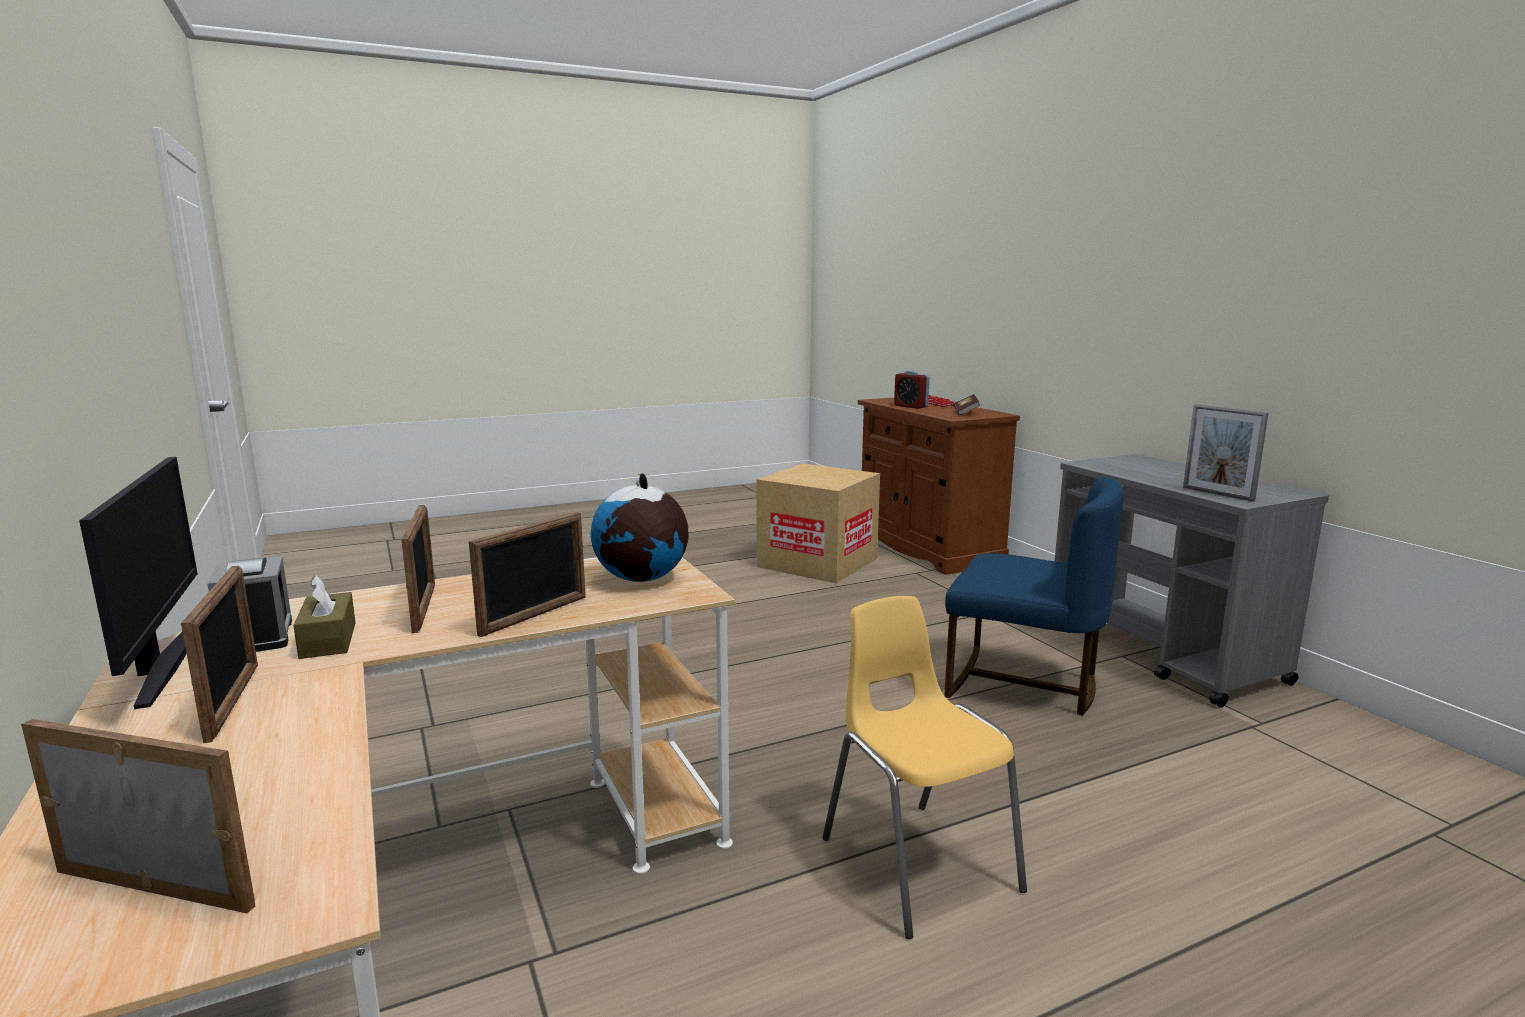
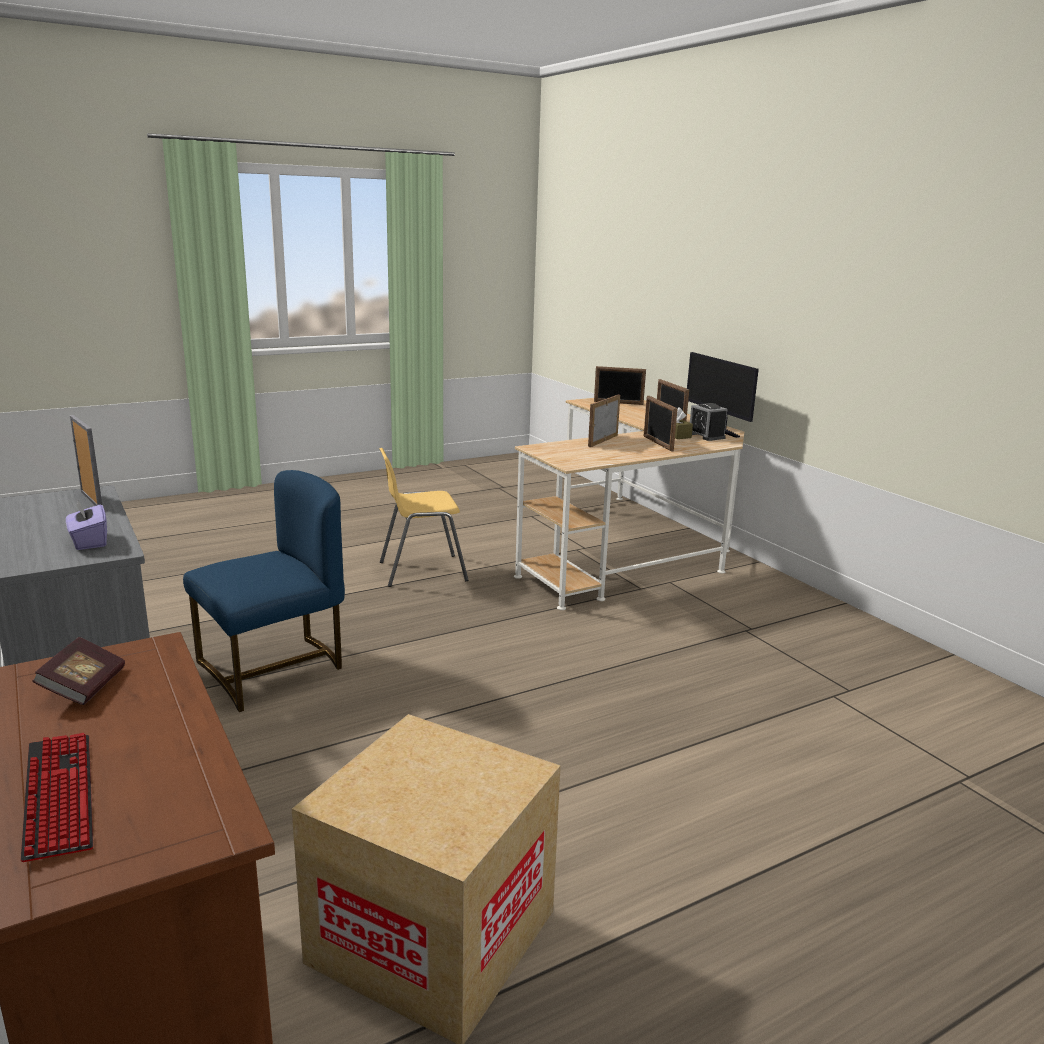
camera: 175 degrees right, 5 degrees up
(641, 579) = (567, 453): globe -> none
(910, 406) = (169, 743): alarm clock -> none
(917, 863) = (421, 571): yellow chair -> yellow chair turned 105 degrees clockwise
(1023, 684) = (274, 669): blue chair -> blue chair turned 120 degrees clockwise
(1123, 468) = (89, 541): none -> purple tissue box

